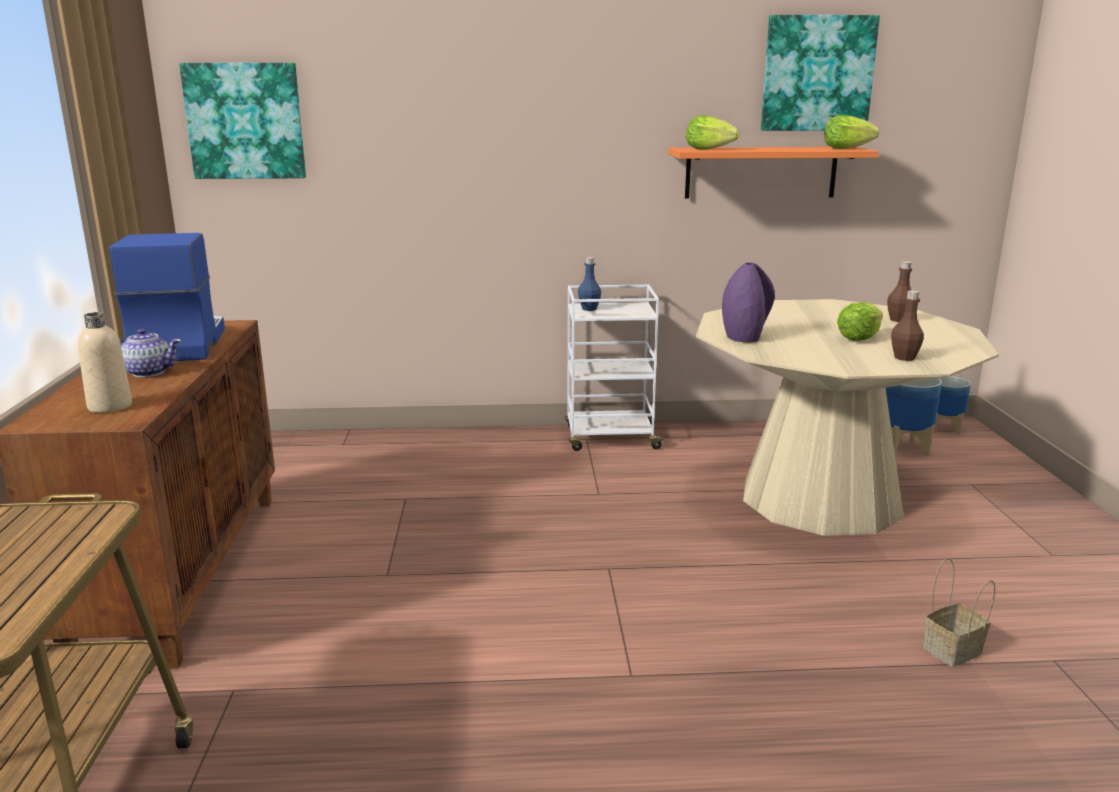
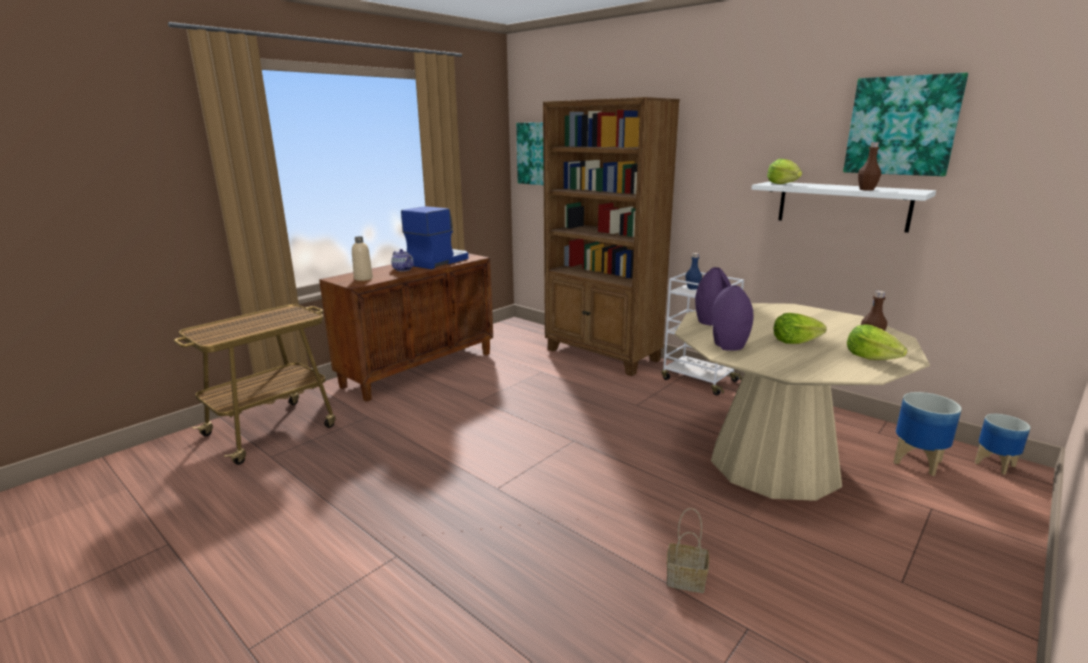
camera: 45 degrees right, 0 degrees up
(448, 446) = (602, 355): none -> brown bookcase
(761, 172) = (842, 205): orange shelf -> white shelf
(826, 358) = (728, 346): none -> purple vase
(846, 148) = (907, 191): lettuce -> lettuce (870, 358)
(904, 358) = (788, 362): brown bottle -> brown bottle (866, 189)

